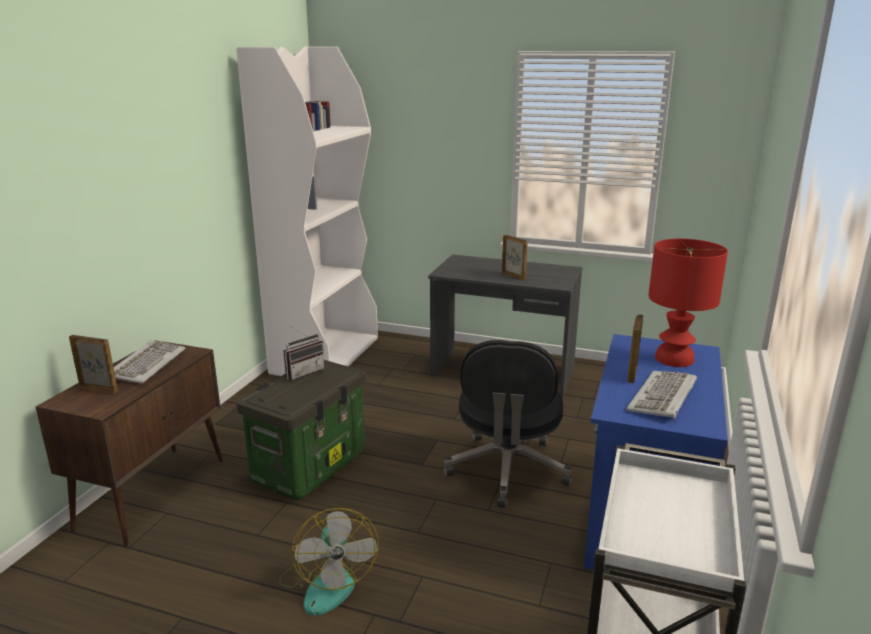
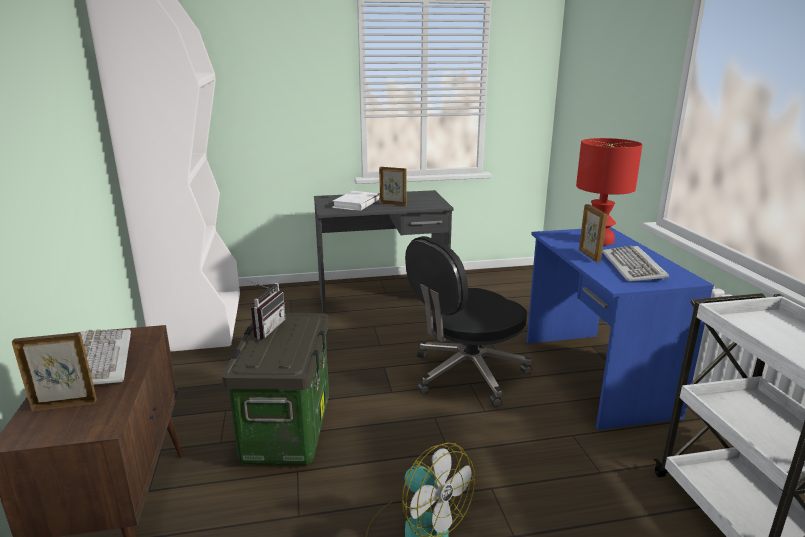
camera: 30 degrees left, 0 degrees up
(478, 269) = (356, 204): none -> white book
(507, 470) = (466, 374): black office chair -> black office chair turned 75 degrees clockwise

